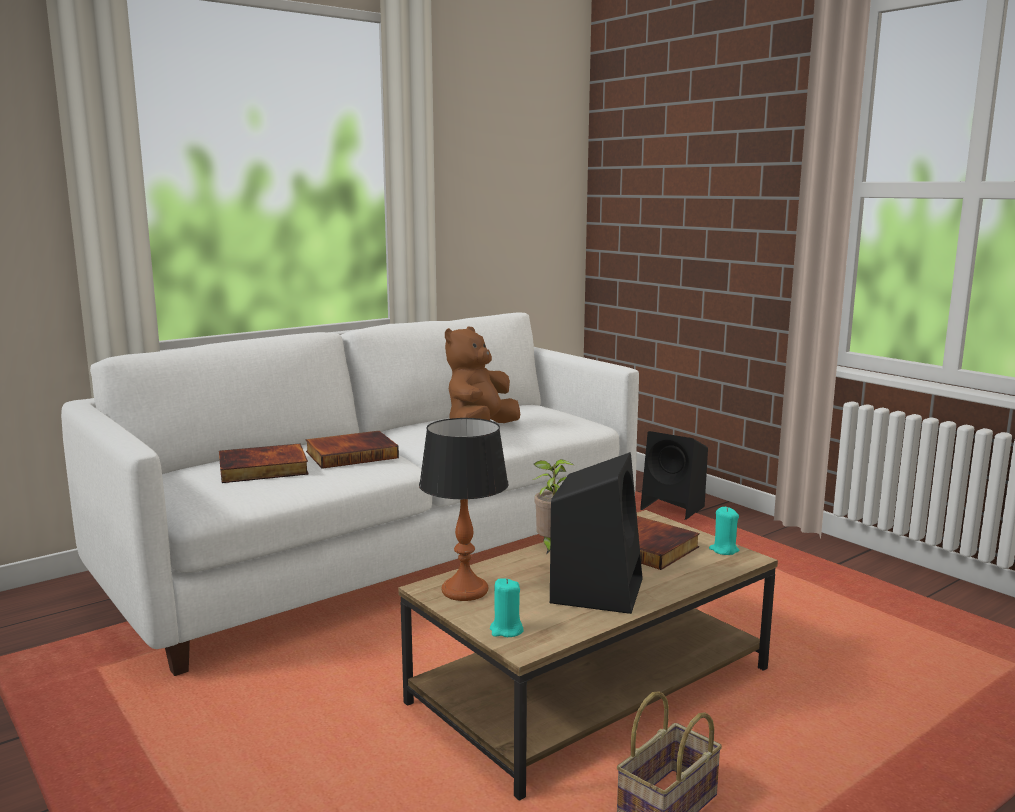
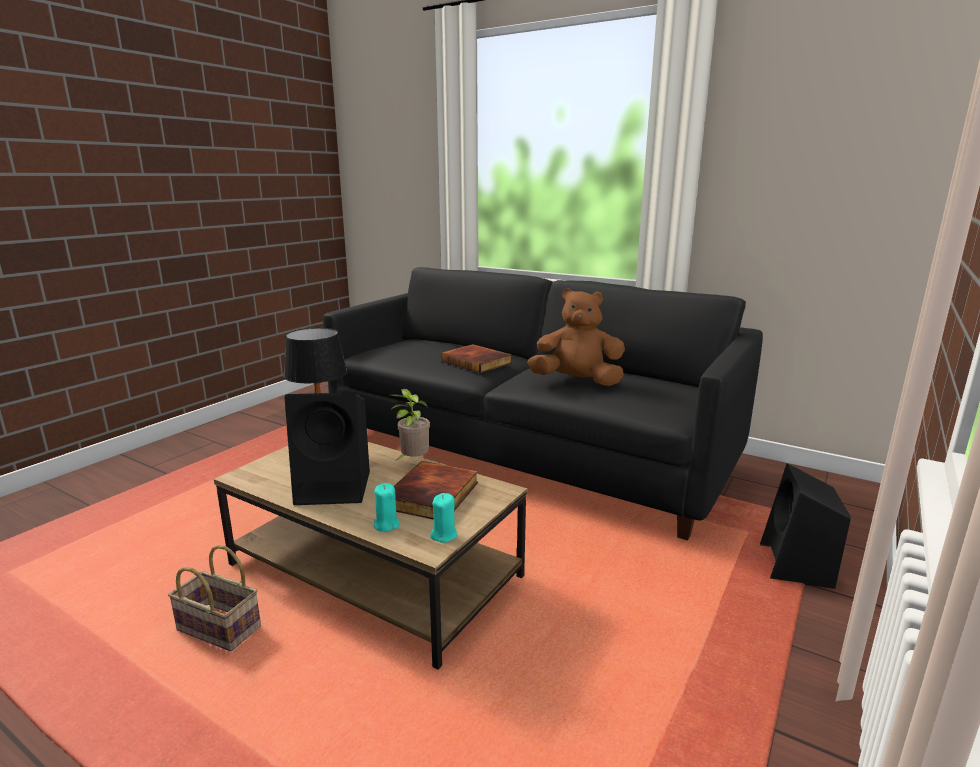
camera: 70 degrees right, 5 degrees up
(262, 469) = (428, 351): book -> none
(382, 557) = (527, 452): white sofa -> black sofa
(506, 630) = (264, 467): turquoise candle -> turquoise candle (386, 524)

